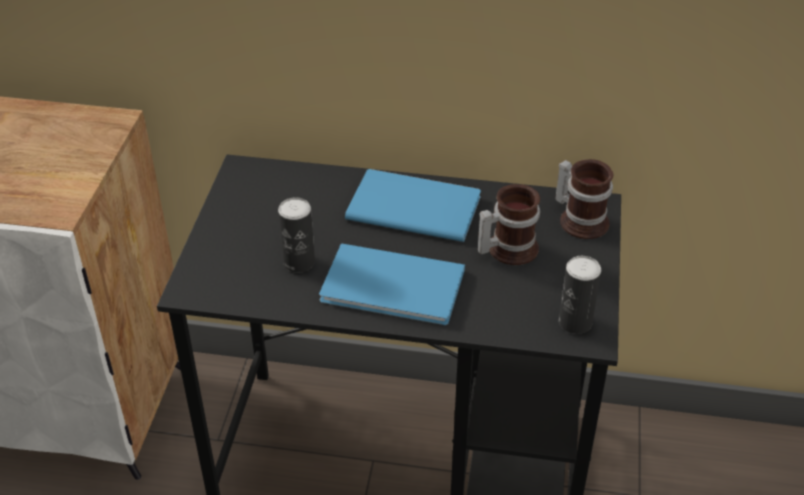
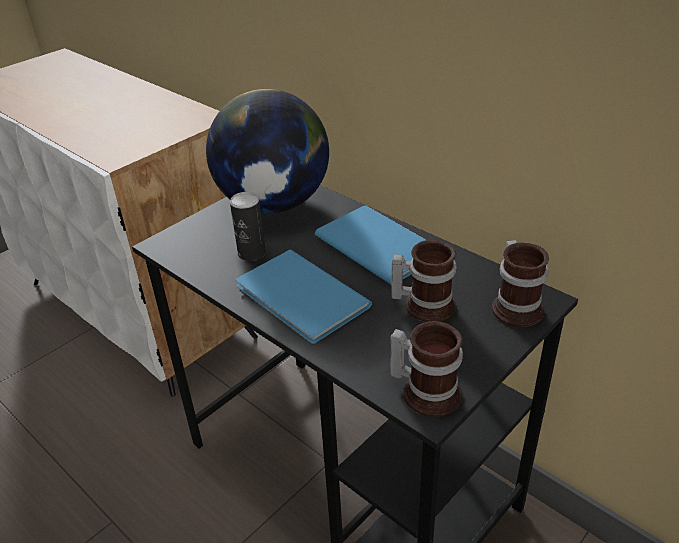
camera: 35 degrees right, 5 degrees down
(265, 200) = (274, 204): none -> globe
(575, 322) = (427, 390): can -> mug

